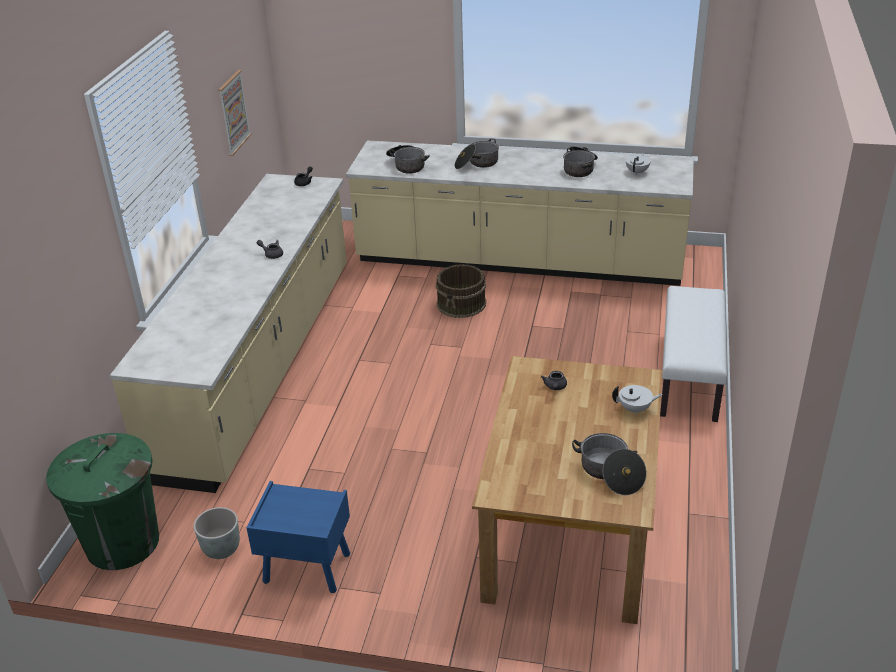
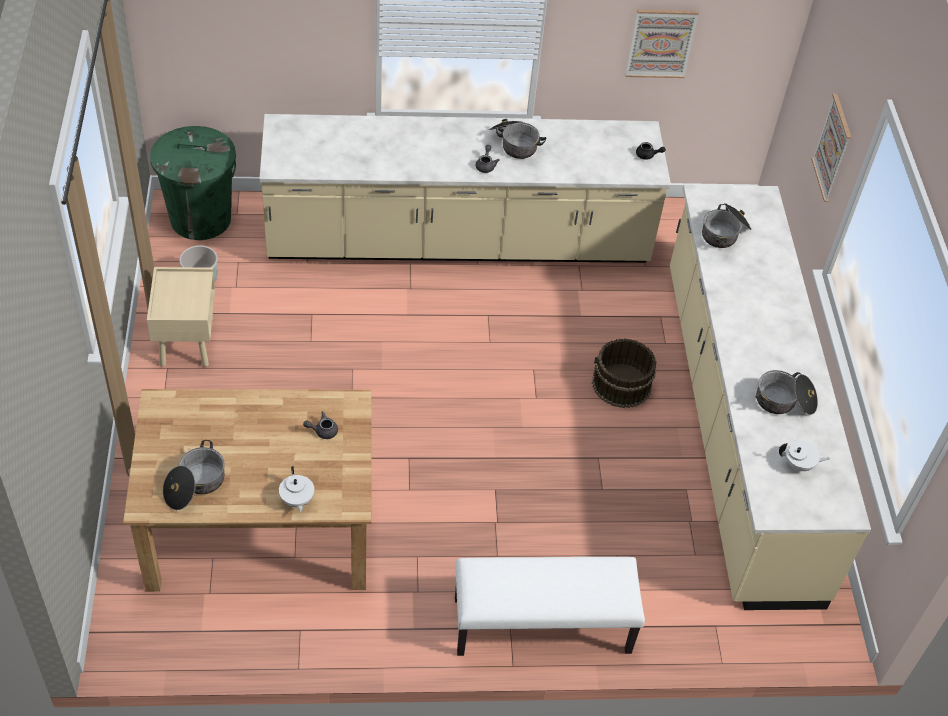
camera: 70 degrees right, 15 degrees up
(306, 568) = (186, 341): blue nightstand -> beige nightstand
(397, 70) = (832, 148): none -> picture
(477, 163) = (756, 297): cooking pot -> cooking pot (514, 144)

